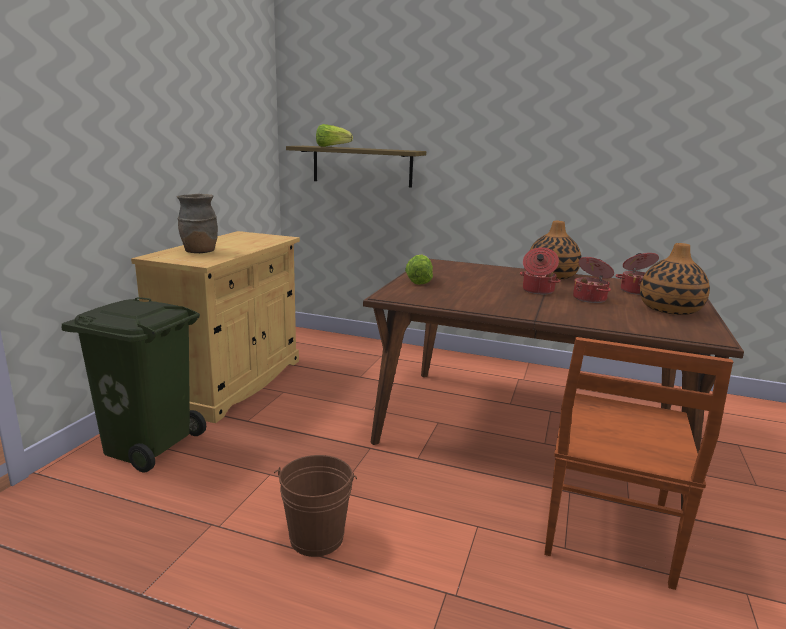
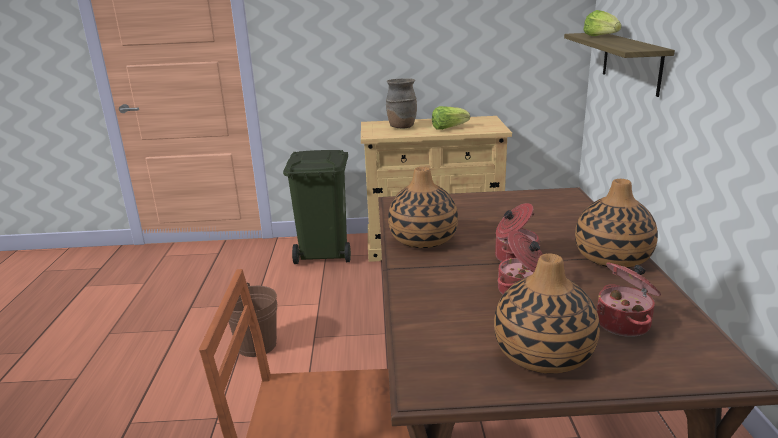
camera: 70 degrees right, 5 degrees up
(419, 281) = (468, 201): lettuce -> lettuce (448, 128)
(486, 303) = (423, 239): none -> vase

